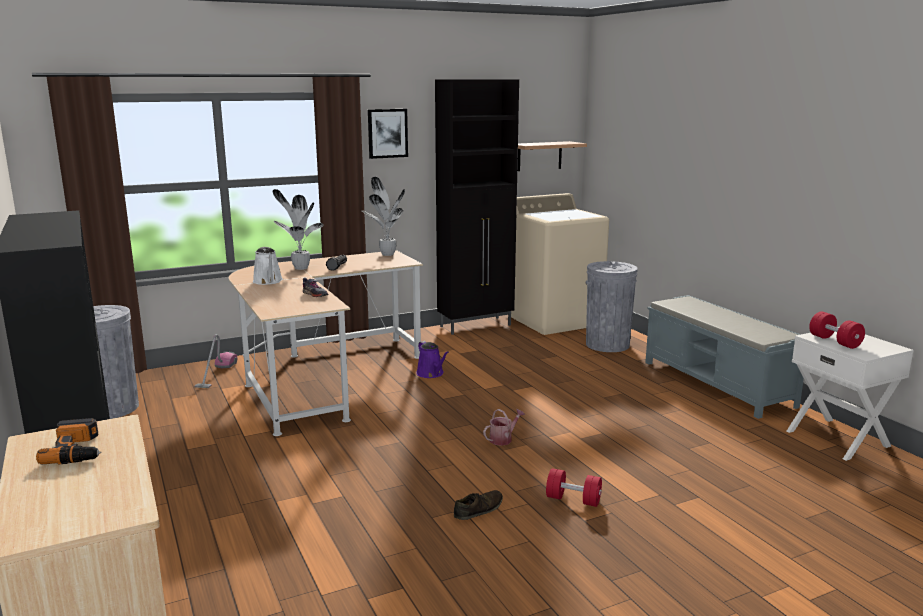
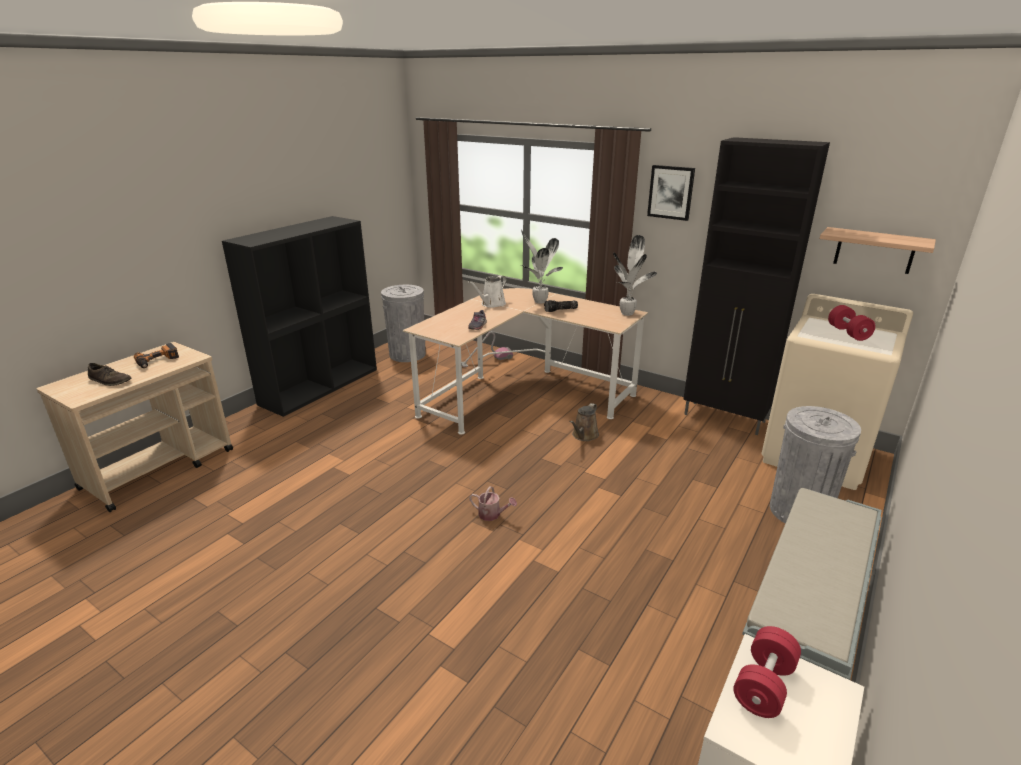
camera: 60 degrees right, 10 degrees up
(431, 374) = (584, 435): purple watering can -> brown watering can
(478, 509) = (363, 542): brown shoe -> brown shoe (110, 380)
(573, 500) = (408, 590): red dumbbell -> red dumbbell (848, 333)

